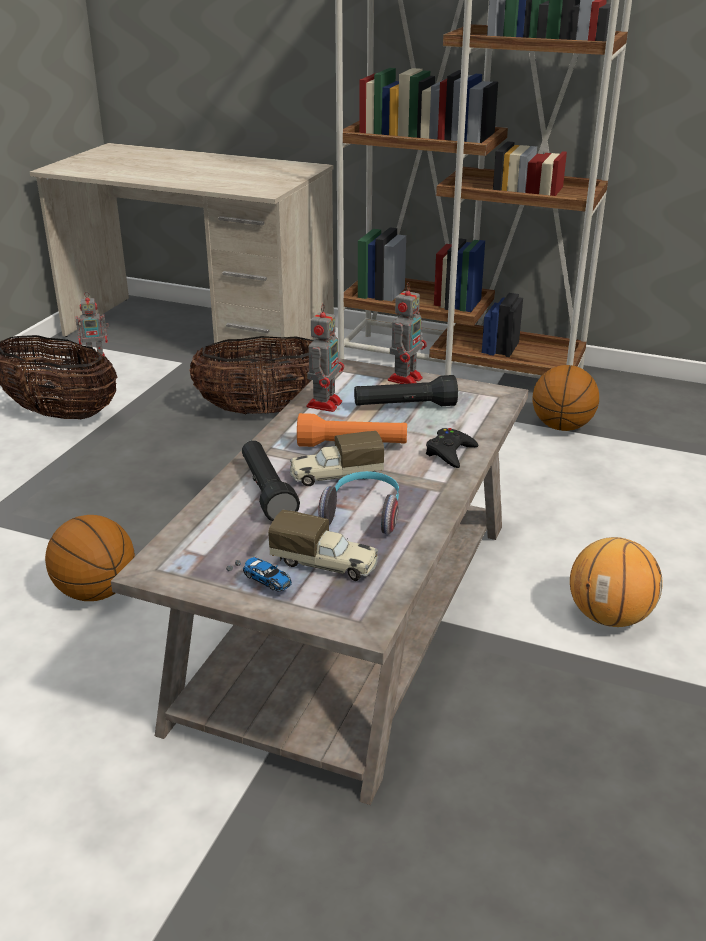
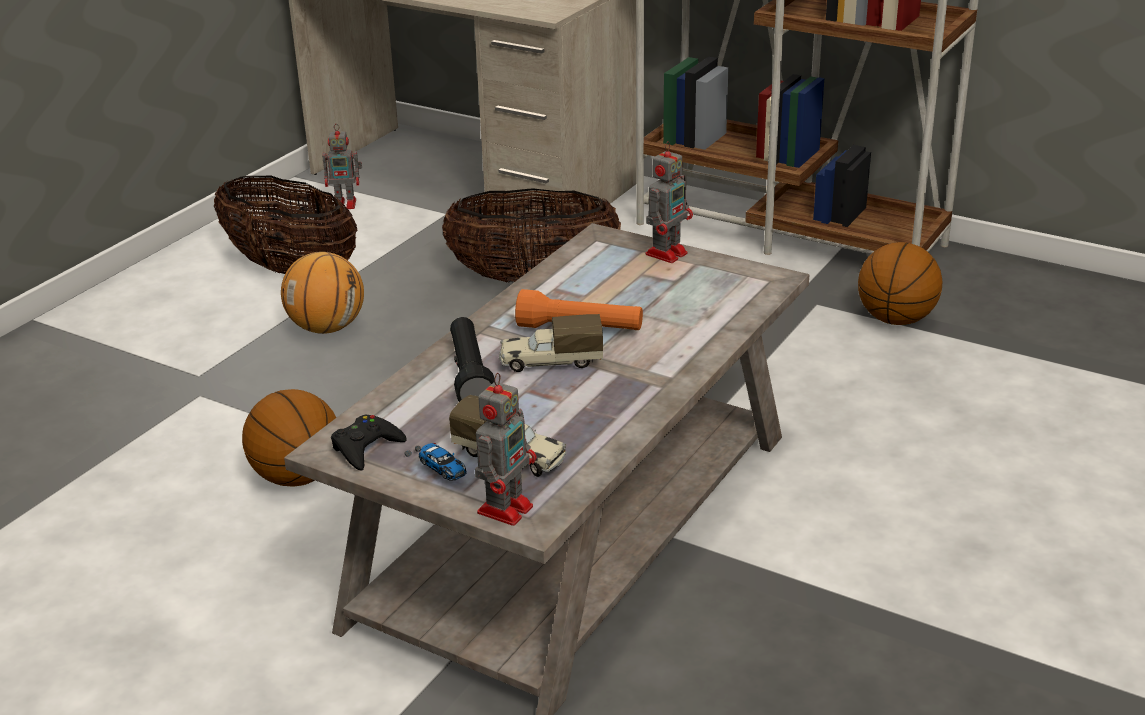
camera: 10 degrees right, 0 degrees up
(325, 403) = (564, 278): toy robot -> toy robot (506, 508)
(364, 513) = (569, 406): headphones -> none
(404, 406) = (655, 287): black flashlight -> none
(450, 453) = (689, 344): black game controller -> black game controller (366, 448)
(609, 616) = (879, 550): basketball -> basketball (327, 328)

